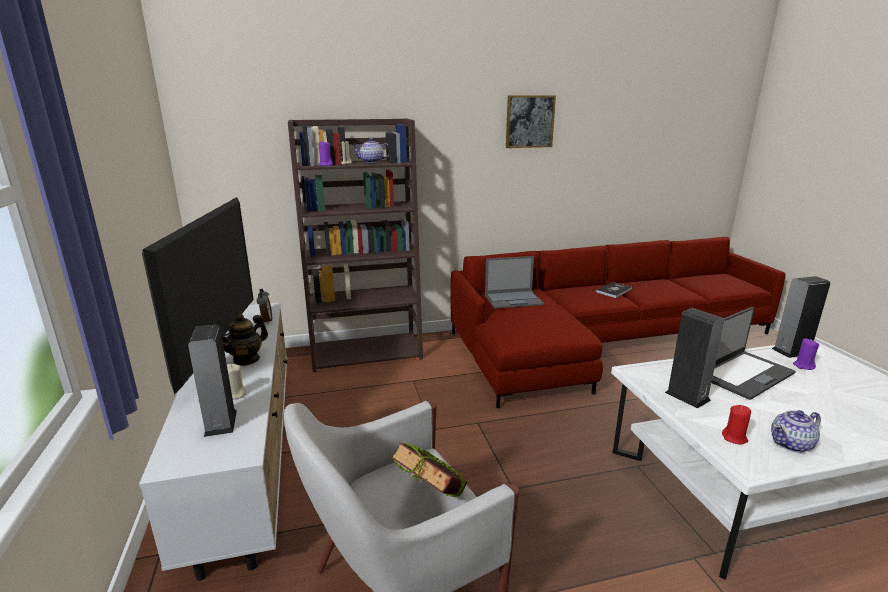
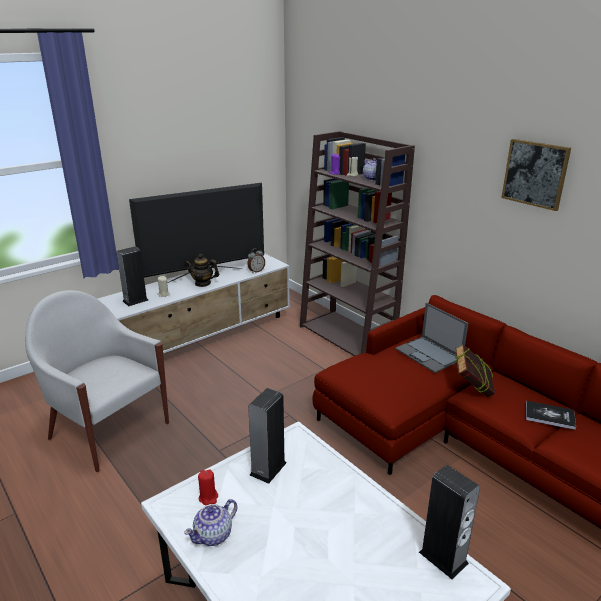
camera: 65 degrees right, 5 degrees up
(431, 502) = (103, 381): book -> book (471, 389)
(743, 374) = (341, 508): laptop -> none
(792, 444) = (214, 535): teapot -> teapot turned 90 degrees counterclockwise
(803, 366) = (405, 565): purple candle -> none

